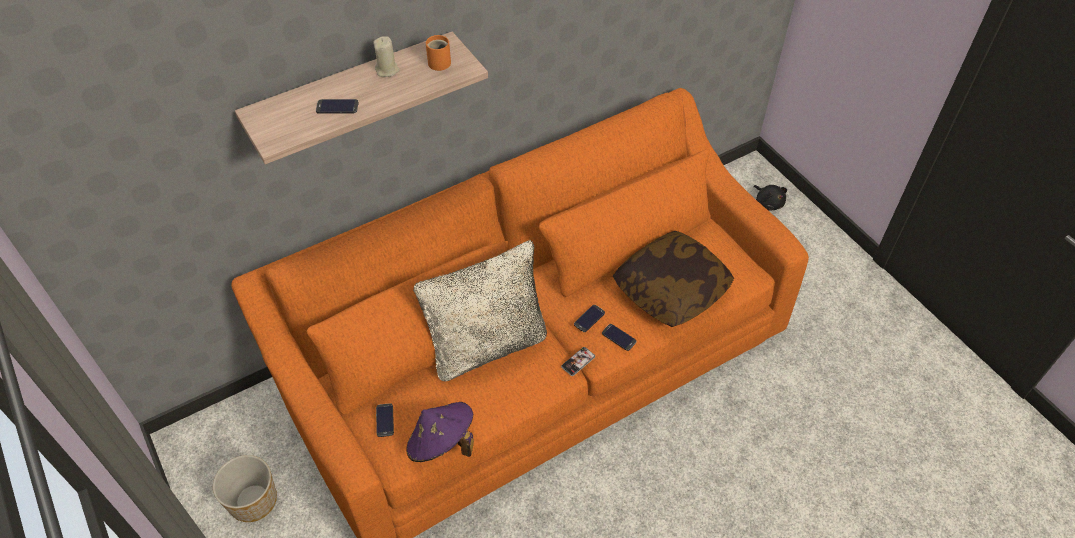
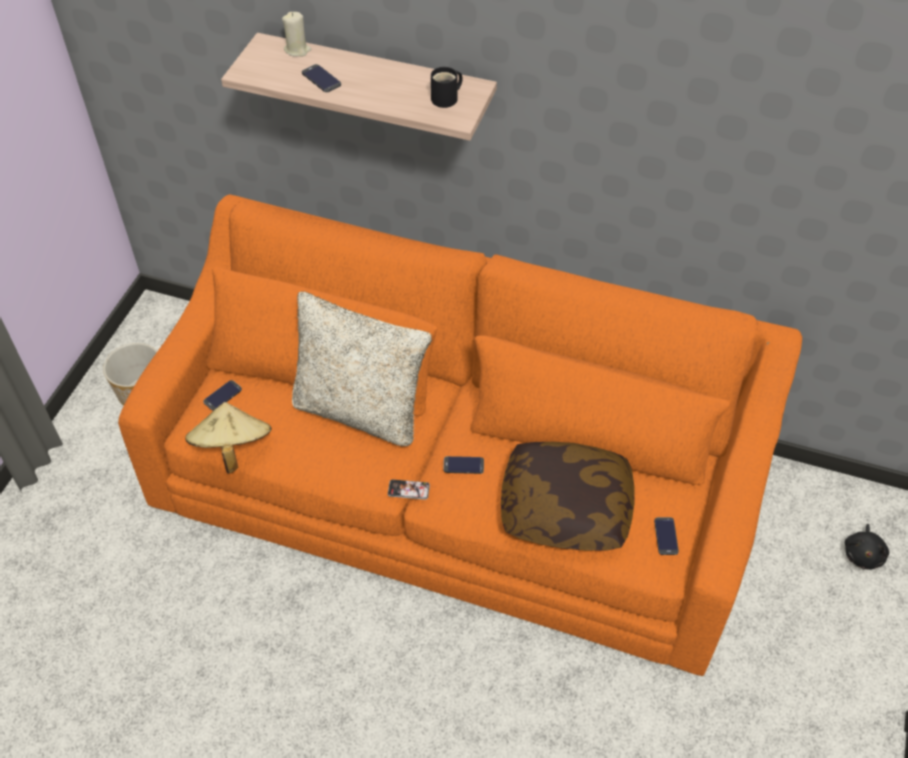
camera: 50 degrees right, 0 degrees up
(387, 70) = (398, 77): beige candle -> beige candle (297, 50)
(440, 61) = (447, 99): orange mug -> black mug
(442, 444) = (232, 449): purple hat -> beige hat
(619, 337) = (464, 502): phone -> phone (666, 536)

